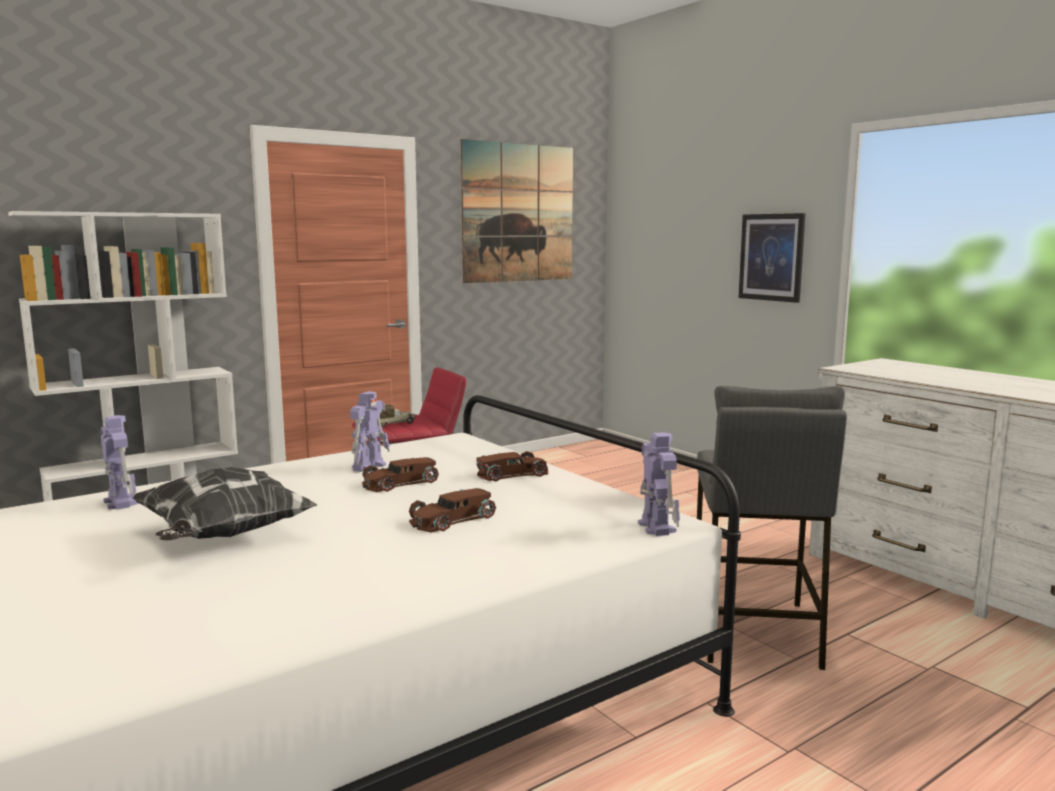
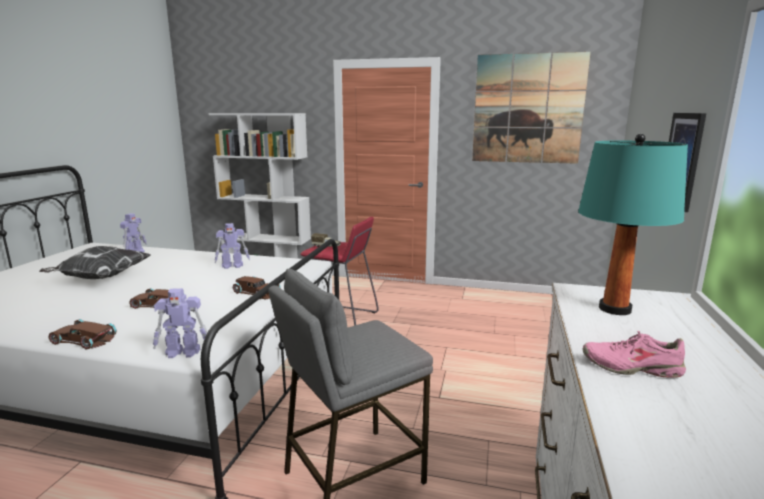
camera: 50 degrees right, 5 degrees up
(399, 482) = (212, 278): brown toy car -> brown toy car (84, 339)
(656, 527) = (183, 352): toy robot -> toy robot turned 45 degrees clockwise
(897, 370) = (615, 309): none -> turquoise table lamp
(997, 386) = (631, 367): none -> pink shoe

